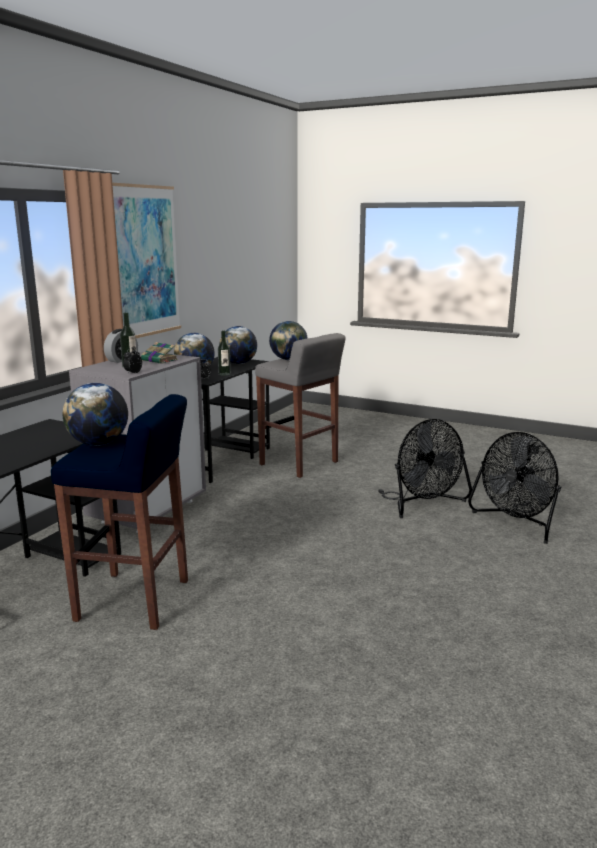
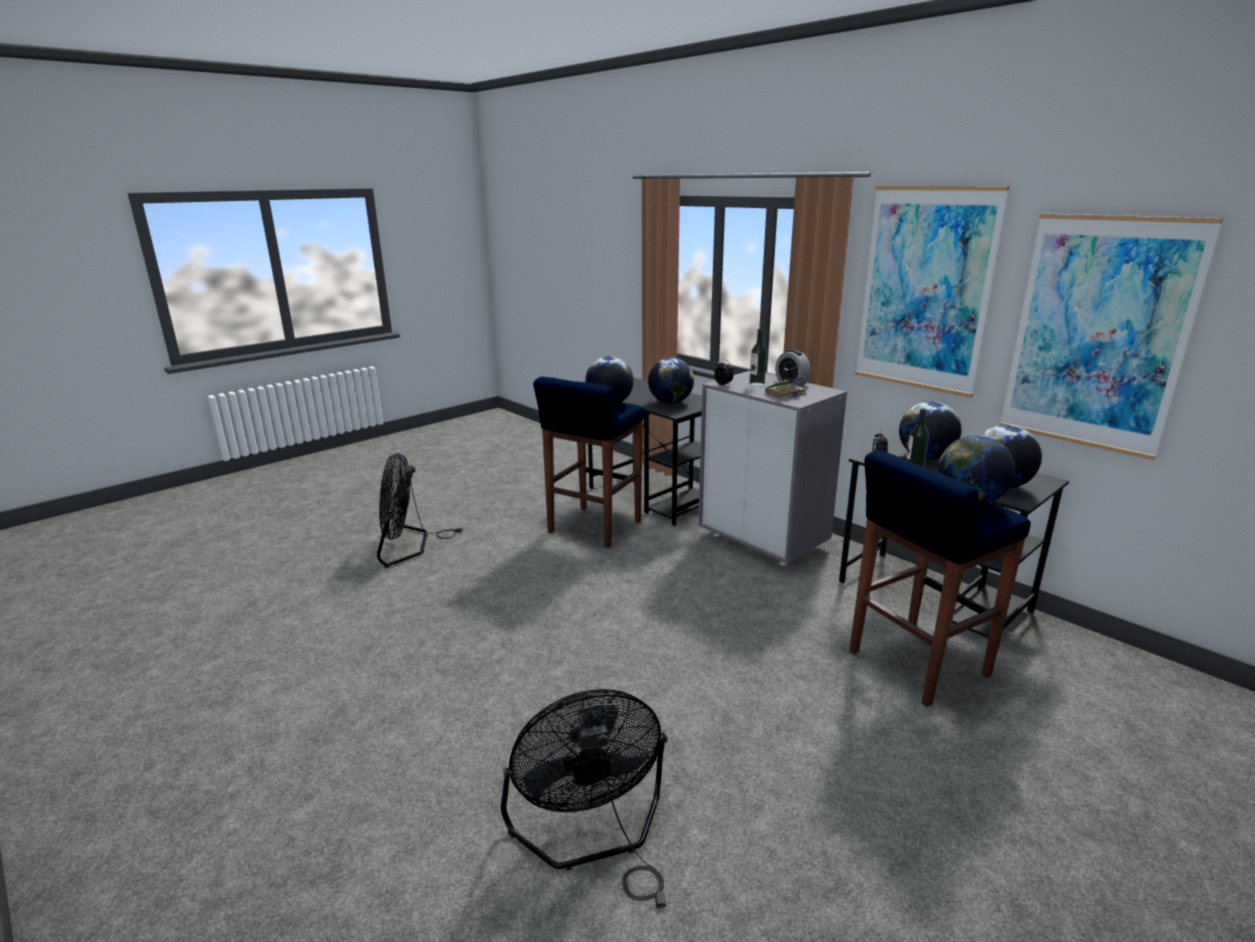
camera: 110 degrees right, 5 degrees up
(49, 437) = (670, 402): none -> globe
(213, 271) = (1097, 334): none -> picture
(299, 464) = (916, 664): grey stool -> blue stool
(420, 503) = (714, 745): black fan -> black fan (411, 543)

